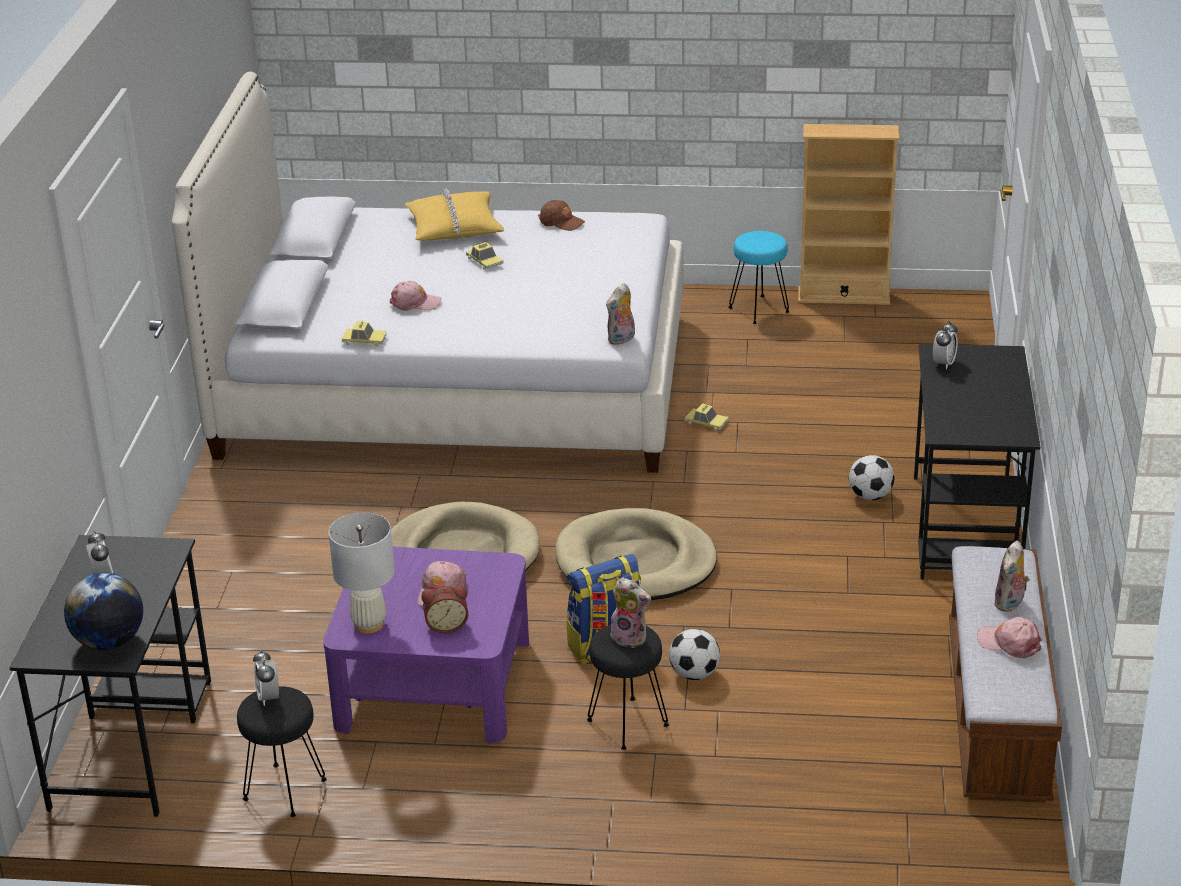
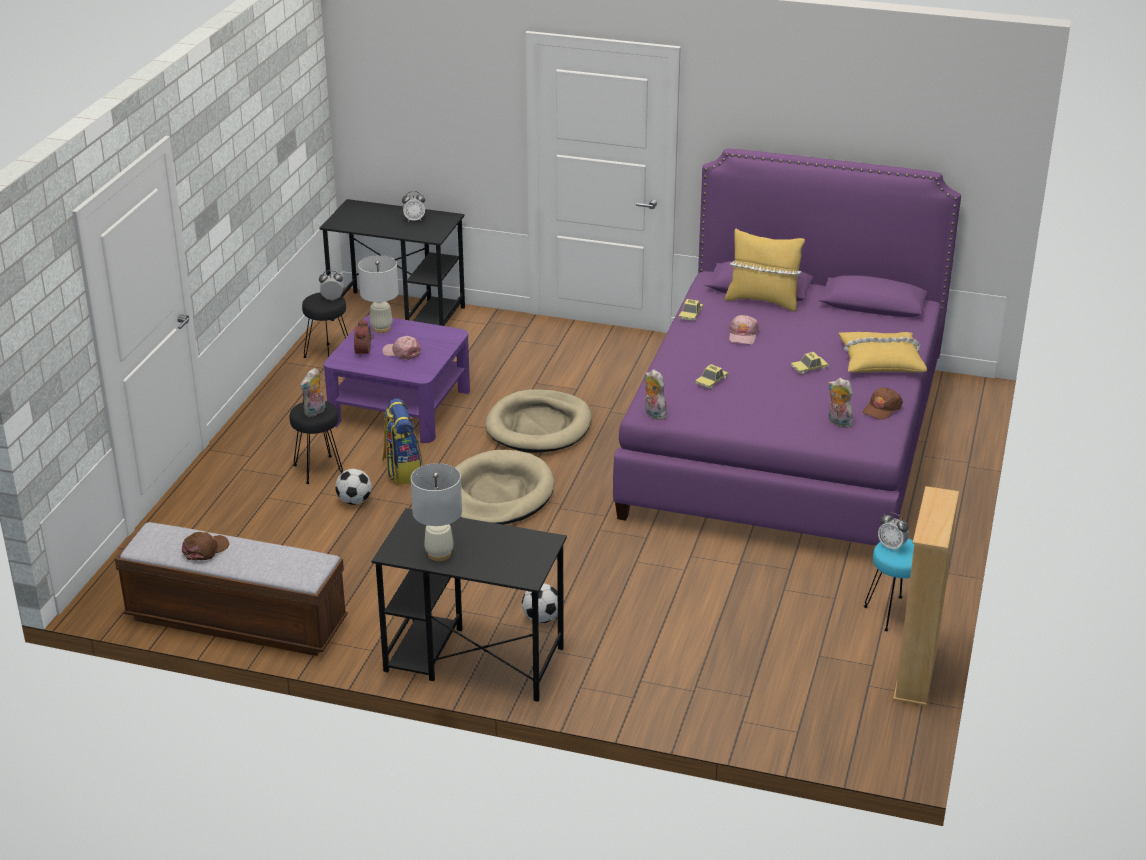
camera: 100 degrees right, 0 degrees up
(109, 642) = (351, 221): globe -> none
(319, 299) = (763, 301): none -> yellow pillow
(454, 385) = (784, 441): white bed -> purple bed
(706, 422) = (688, 553): toy car -> toy car (711, 381)
(943, 363) = (525, 540): alarm clock -> alarm clock (891, 546)
(1001, 408) = (439, 554): none -> white table lamp
(1009, 643) = (205, 549): pink cap -> brown cap
(1010, 604) = (250, 561): plush toy -> plush toy (838, 422)

